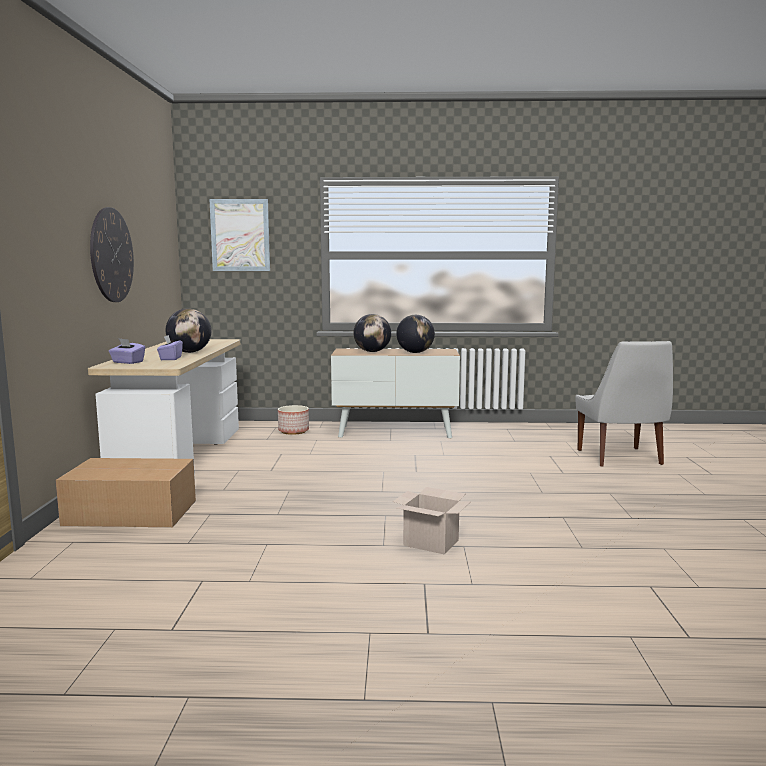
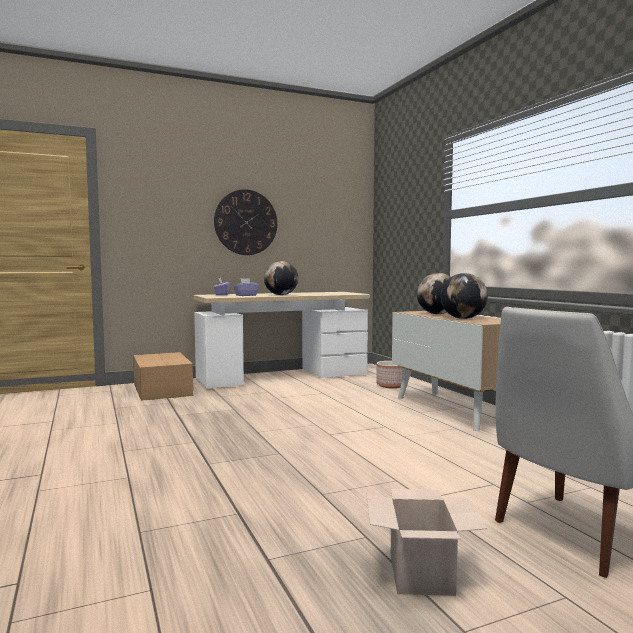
camera: 65 degrees right, 5 degrees down
(240, 235) = (400, 203): picture -> none
(432, 543) = (133, 465): cardboard box -> cardboard box (422, 575)

